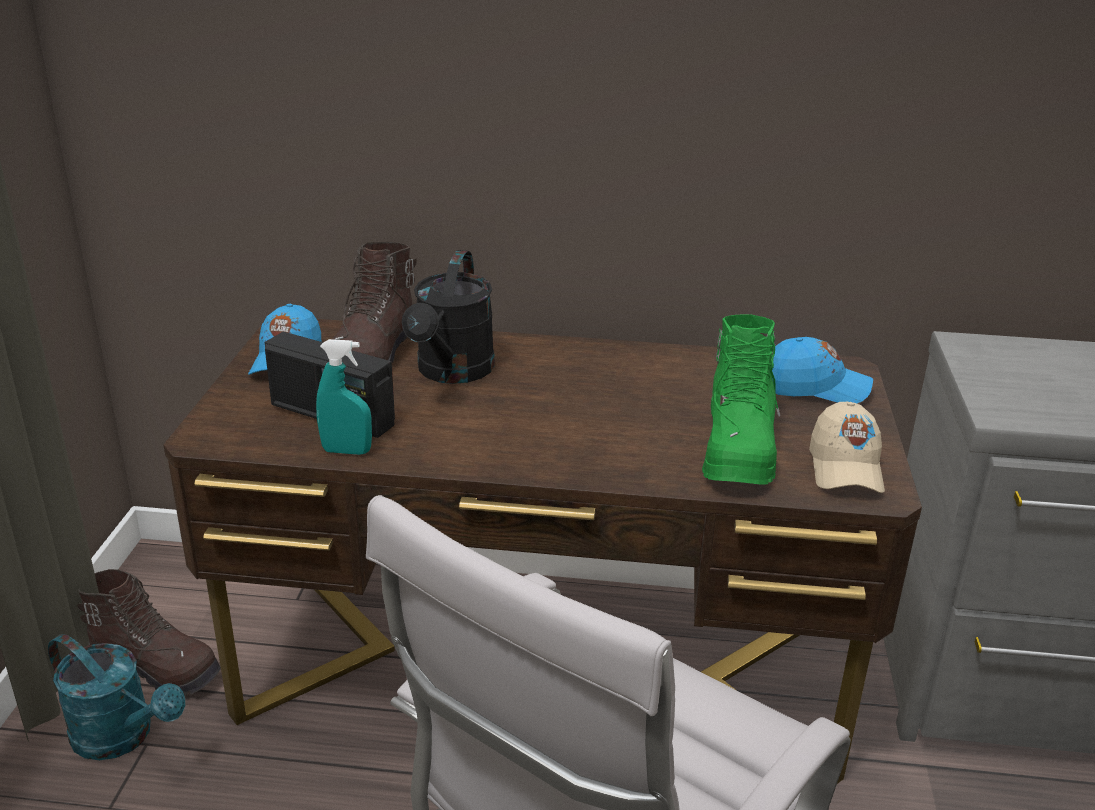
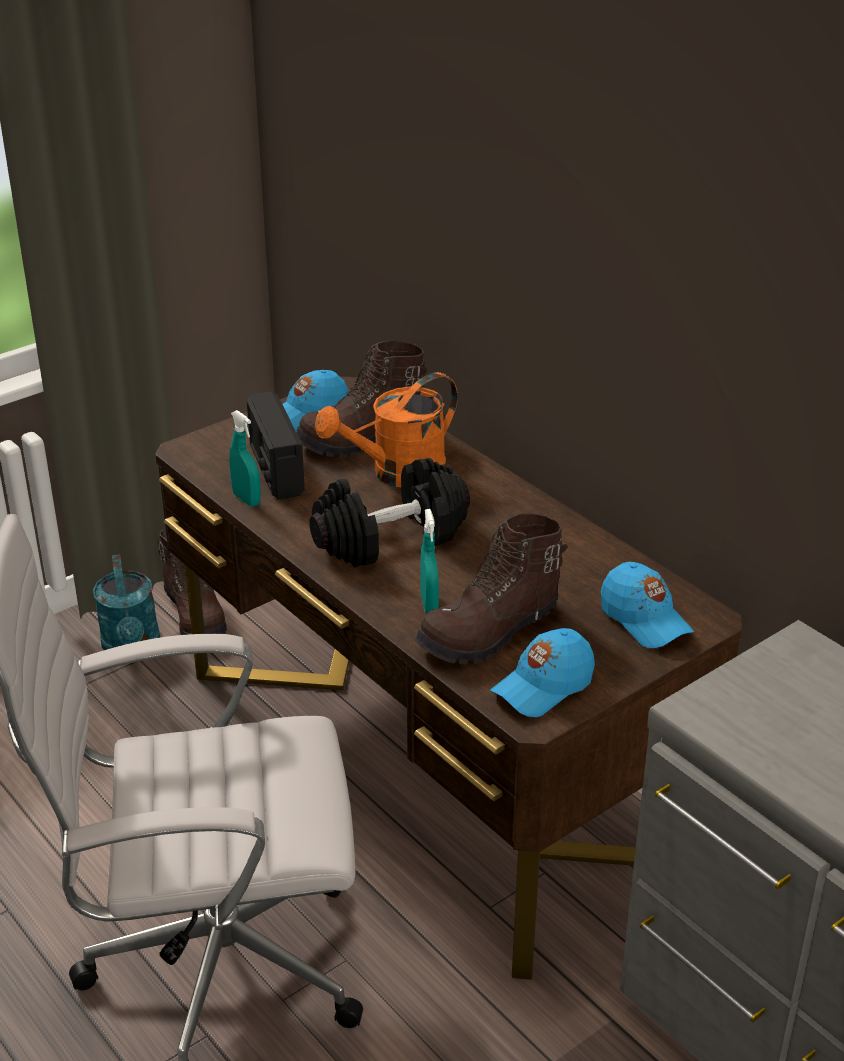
camera: 45 degrees right, 5 degrees up
(452, 372) = (397, 474): black watering can -> orange watering can
(534, 421) = (390, 537): none -> black dumbbell
(658, 454) = (429, 604): none -> turquoise spray bottle
(738, 450) = (490, 632): green boot -> brown boot
(845, 468) = (543, 687): beige cap -> blue cap

